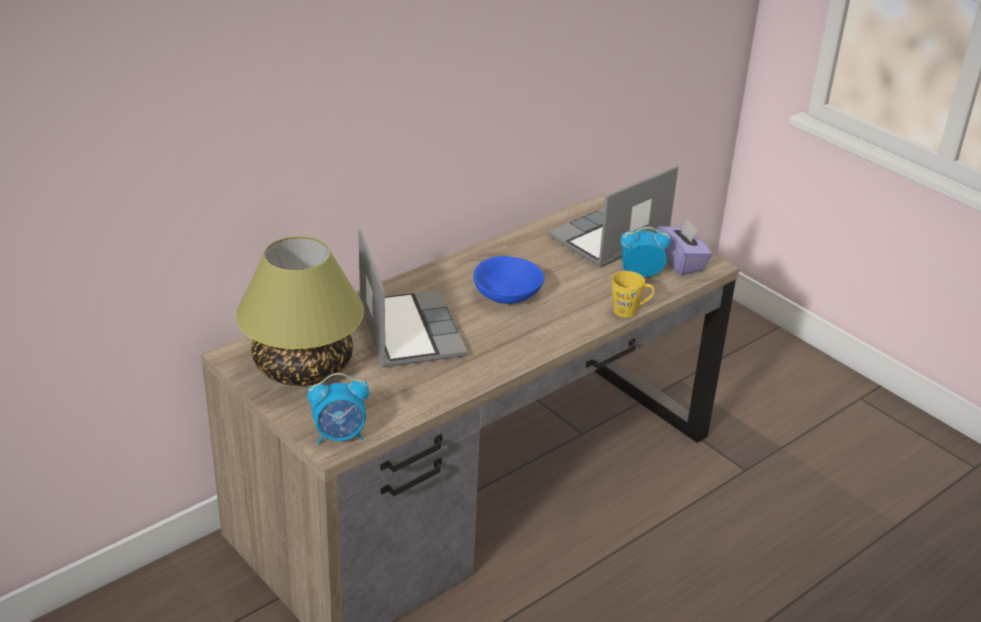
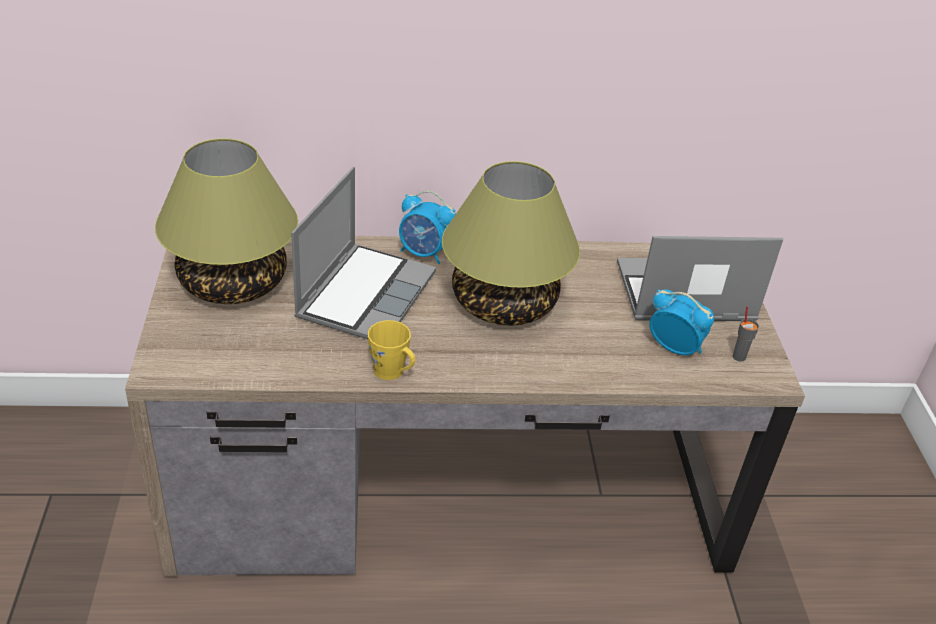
camera: 35 degrees right, 5 degrees up
(340, 436) = (179, 363): alarm clock -> alarm clock (424, 253)
(508, 294) = (505, 303): blue bowl -> table lamp
(629, 311) = (613, 382): yellow mug -> yellow mug (393, 373)
(681, 262) = (739, 356): purple tissue box -> grey cup

